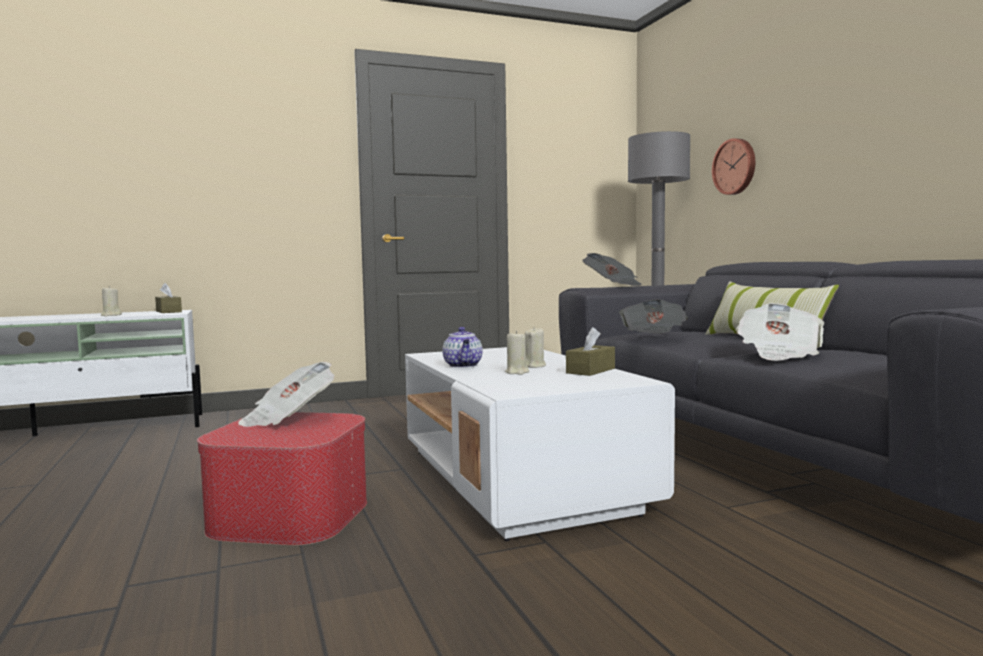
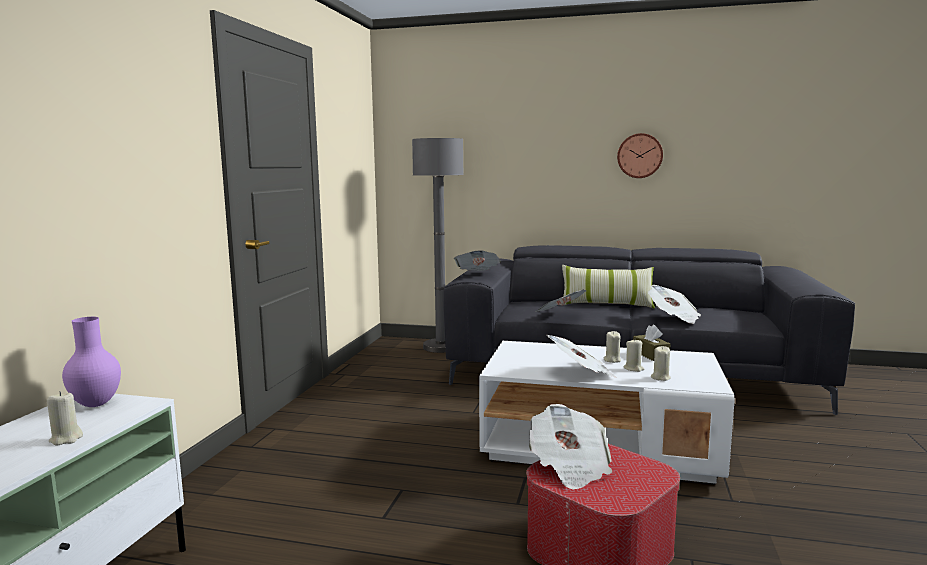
camera: 55 degrees left, 5 degrees up
(168, 311) = (97, 404): brown tissue box -> purple vase
(463, 366) = (581, 373): teapot -> newspaper
(502, 380) = (660, 377): none -> beige candle
(735, 167) = (502, 170): wall clock -> wall clock (639, 156)

